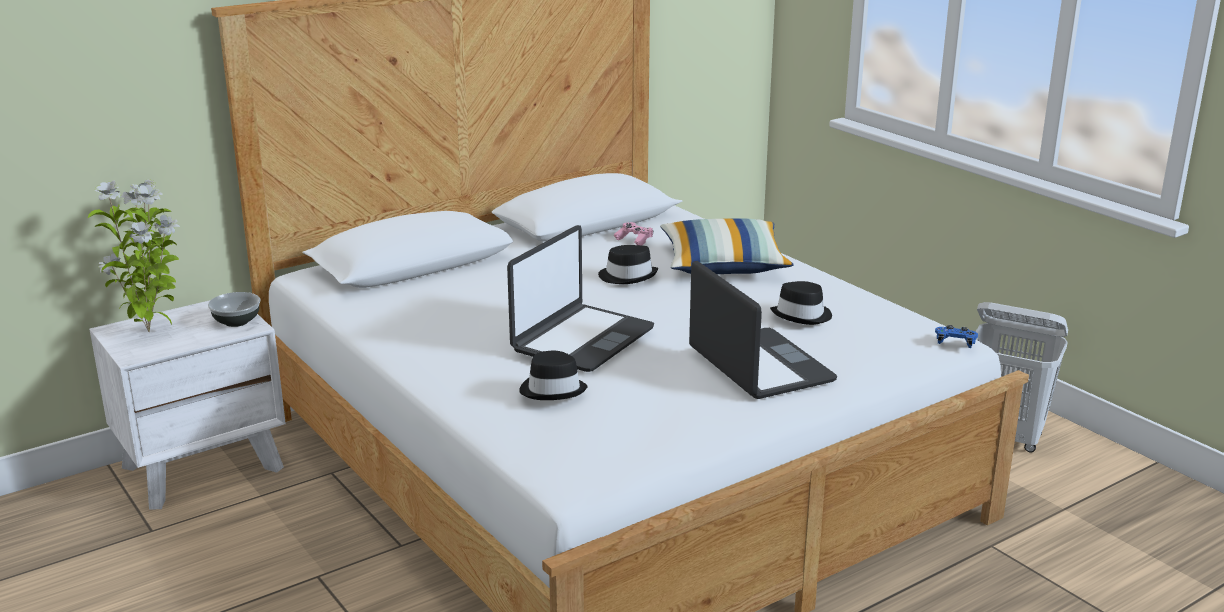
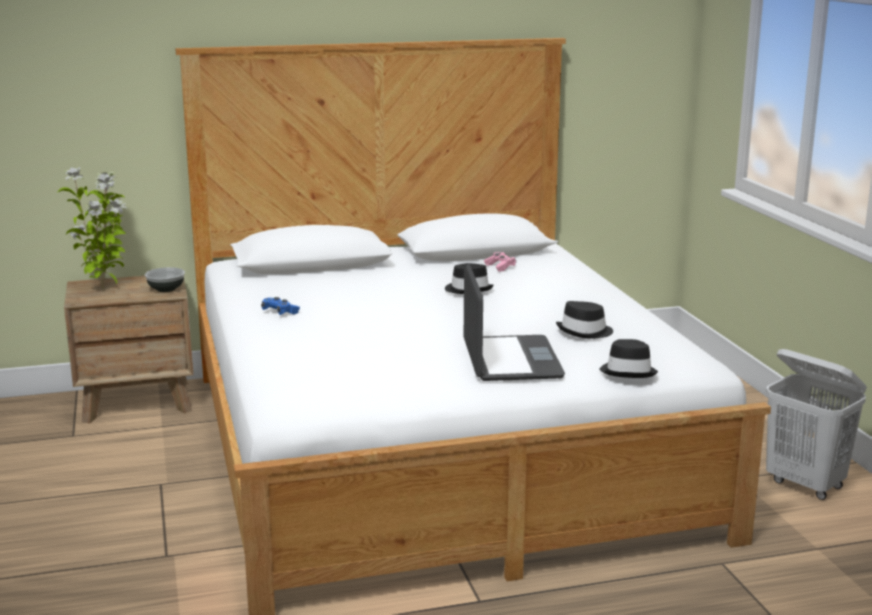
camera: 20 degrees right, 5 degrees down
(203, 467) = (137, 402): white nightstand -> brown nightstand
(553, 389) = (326, 352): black hat -> black hat (628, 371)
(581, 339) = (383, 324): laptop -> none
(724, 265) = (557, 291): pillow -> none
(955, 343) = (702, 368): blue game controller -> blue game controller (280, 312)

